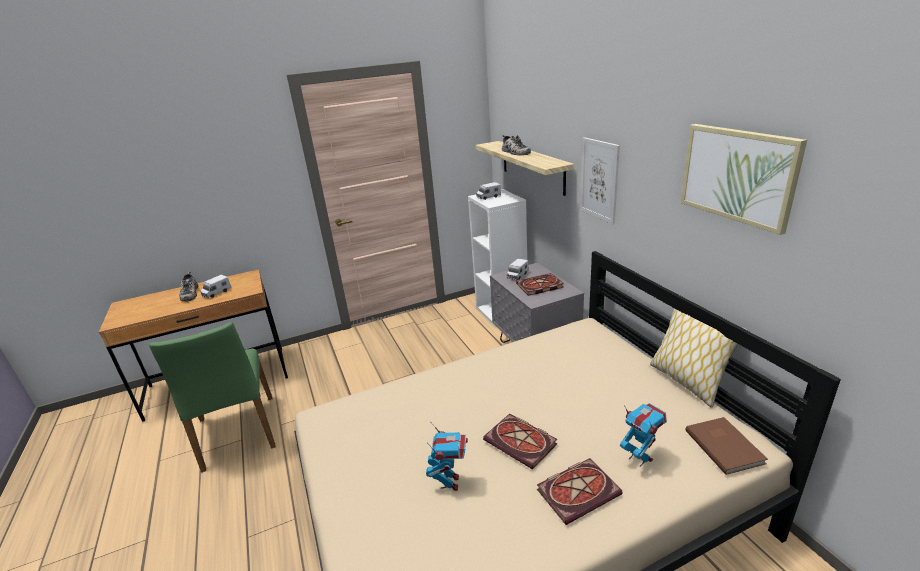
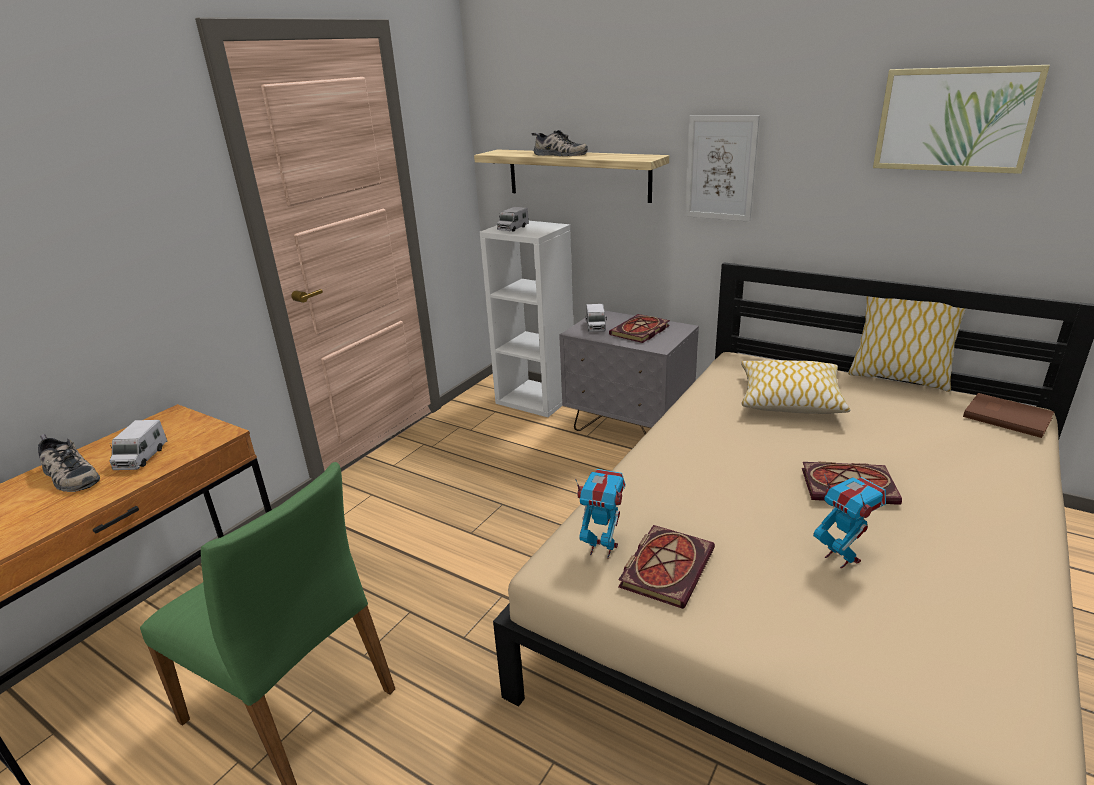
camera: 35 degrees left, 0 degrees up
(577, 368) = (789, 399): none -> pillow
(579, 490) = (964, 503): book -> book (666, 566)
(639, 458) = (967, 453): toy robot -> toy robot (602, 548)

